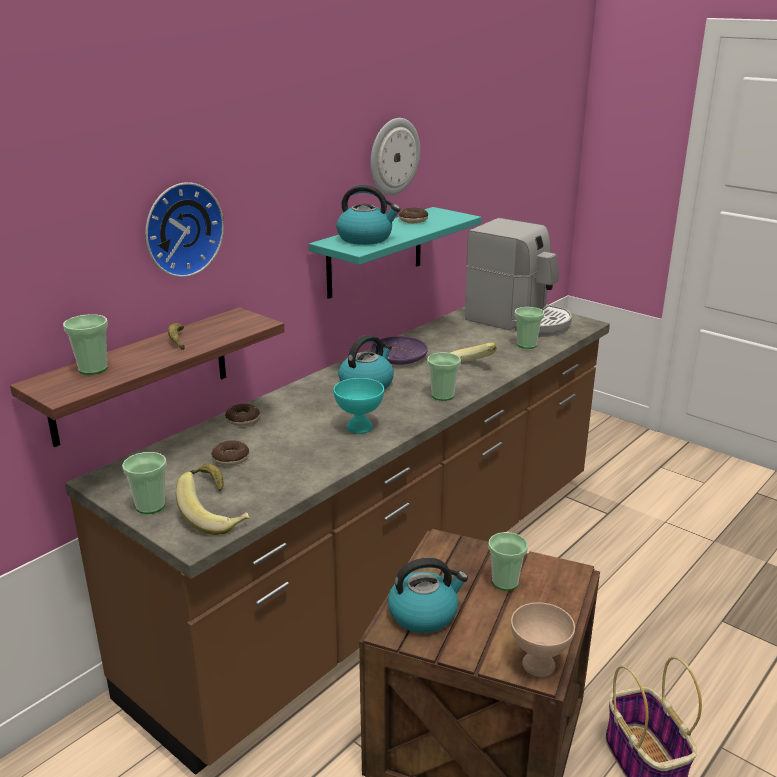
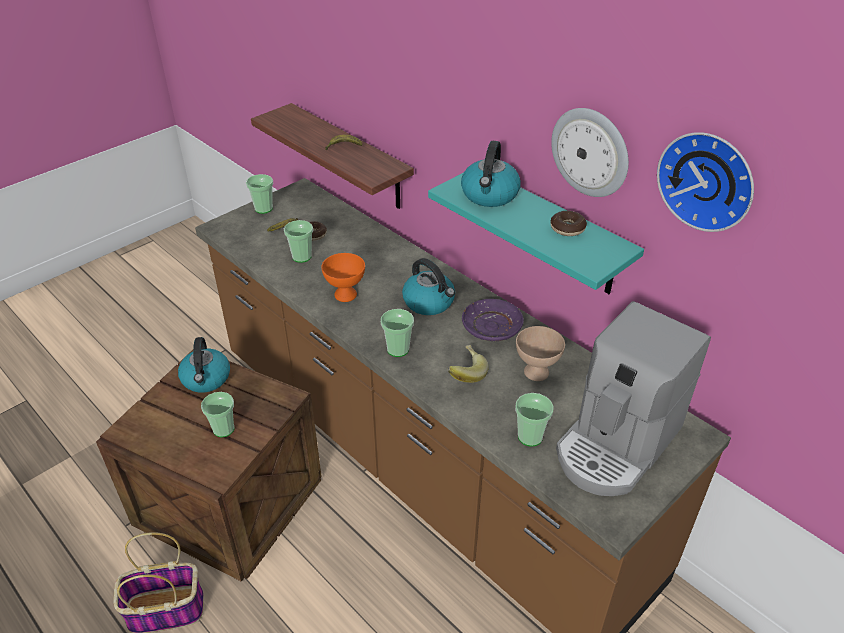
camera: 95 degrees right, 15 degrees up
(93, 369) = (304, 123): cup -> cup (301, 257)
(181, 229) = (378, 78): wall clock -> wall clock (708, 180)
(214, 519) = (238, 232): banana -> none
(243, 420) = (372, 237): donut -> none
(360, 427) = (345, 295): turquoise bowl -> orange bowl
(537, 664) = (130, 432): beige bowl -> beige bowl (537, 372)

